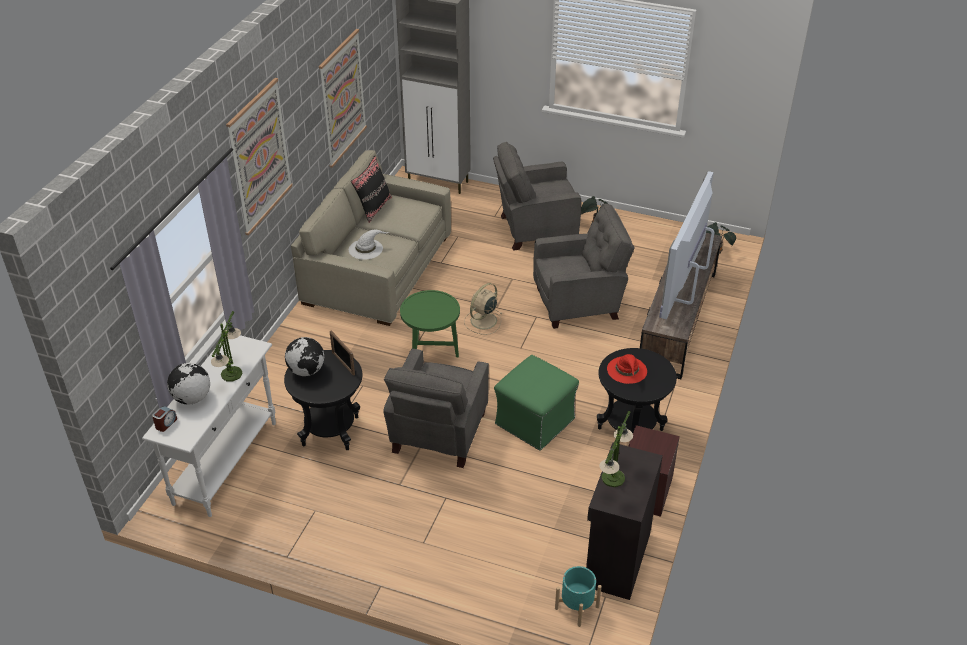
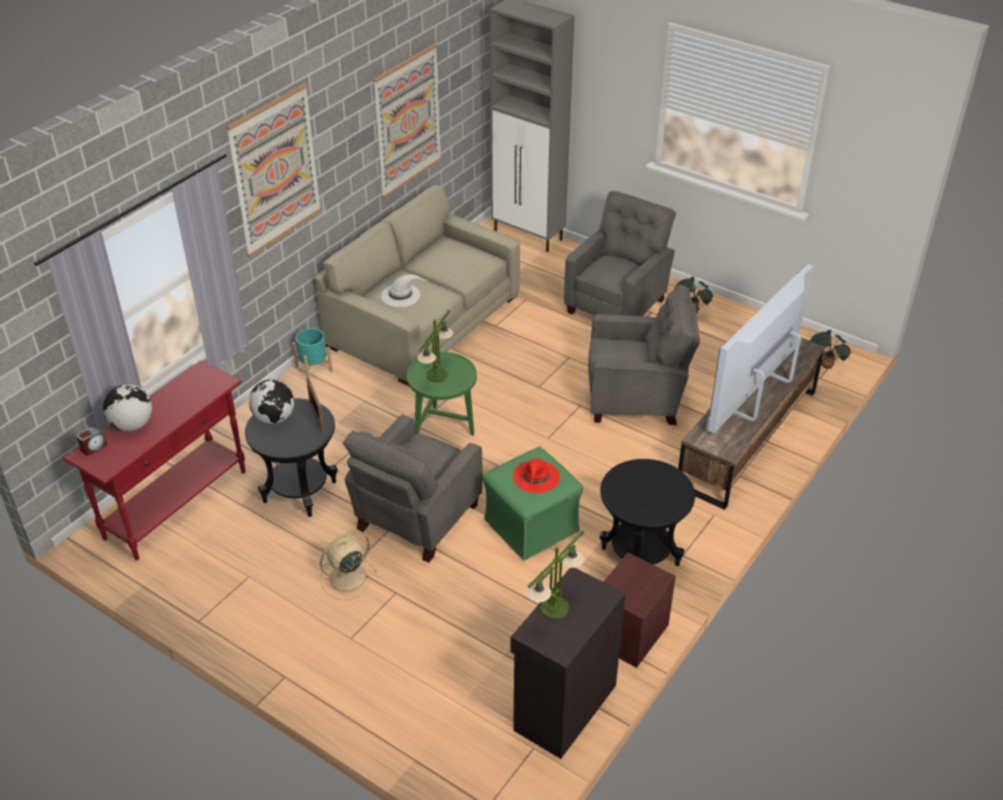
camera: 15 degrees right, 0 degrees up
(226, 462) = (177, 504): white console table -> red console table
(231, 374) = (184, 406): table lamp -> table lamp (437, 375)
(373, 208) = (428, 251): black pillow -> none
(483, 321) = (516, 400): beige fan -> beige fan (346, 578)
(535, 229) = (617, 305): grey armchair -> grey armchair turned 120 degrees clockwise
(576, 607) = (494, 753): turquoise planter -> turquoise planter (313, 369)
(627, 370) = (636, 485): red hat -> red hat (536, 477)

